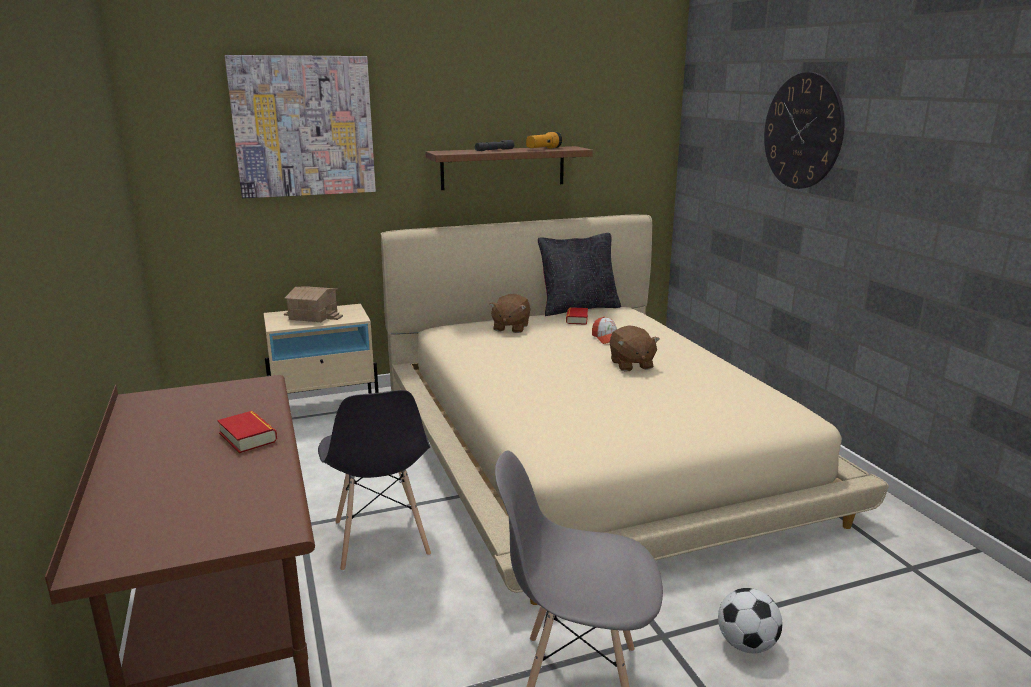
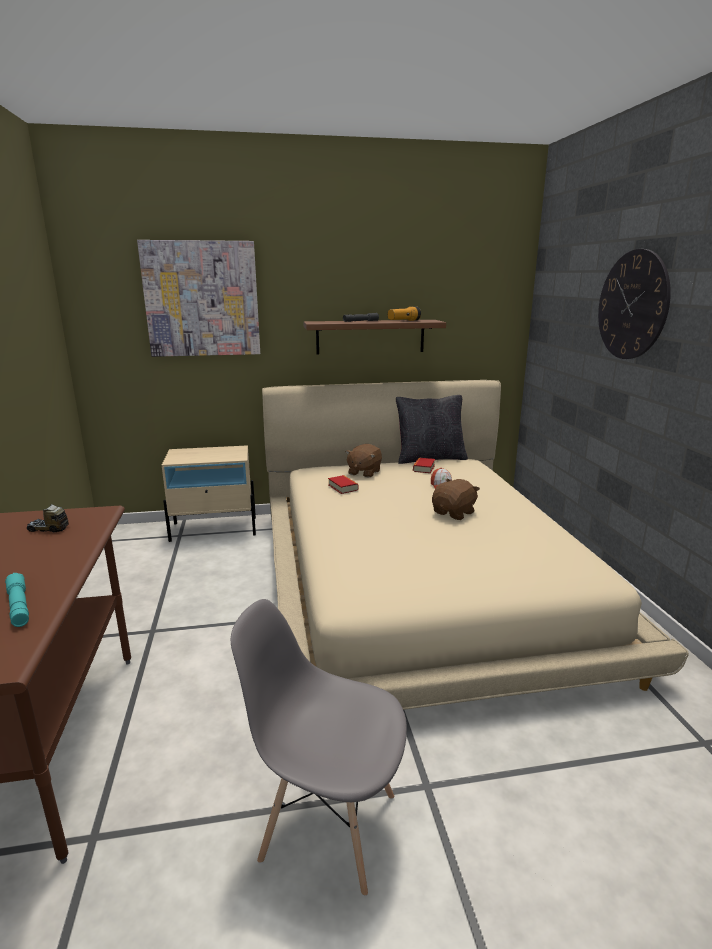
camera: 10 degrees right, 0 degrees up
(214, 404) = (48, 529): none -> toy truck
(248, 437) = (50, 563): book -> book (343, 487)
(249, 479) = (19, 606): none -> turquoise flashlight
(313, 315) = (205, 453): toy house -> none
(381, 540) = (210, 652): grey chair -> none
(631, 364) = (454, 513): brown plush toy -> brown plush toy turned 135 degrees counterclockwise
(746, 644) = (508, 808): football -> none

